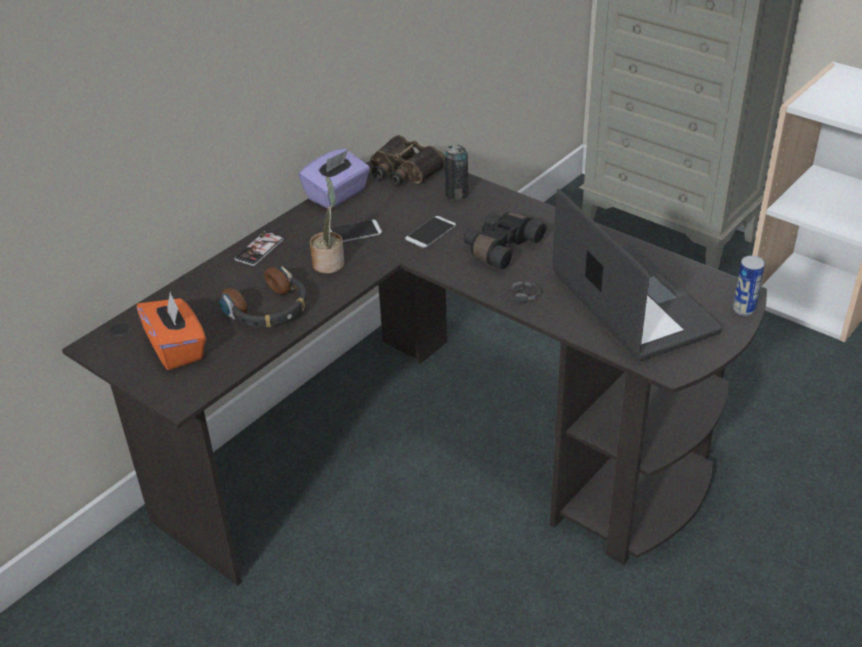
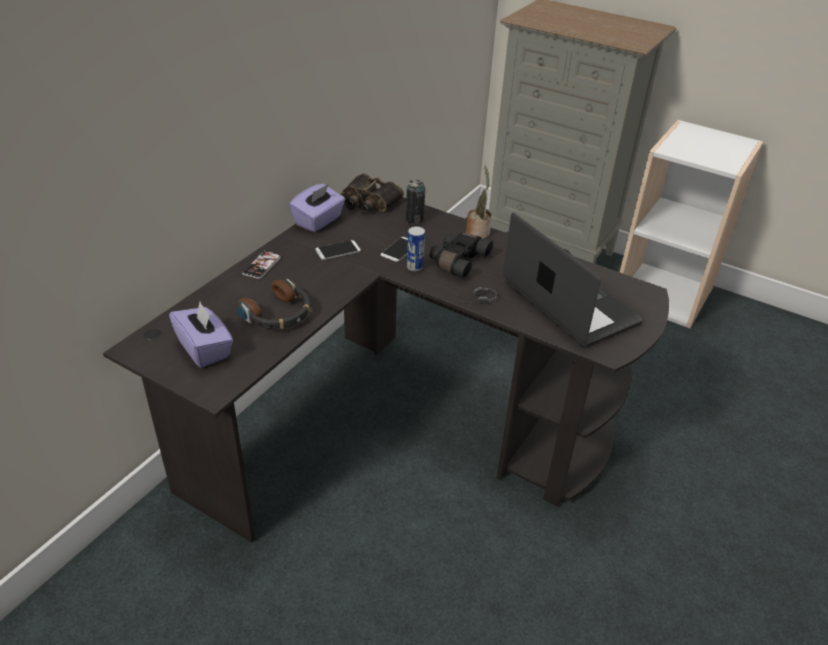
camera: 10 degrees left, 0 degrees up
(177, 348) = (205, 349): orange tissue box -> purple tissue box
(329, 262) = (322, 275): potted plant -> potted plant (478, 231)
(743, 309) = (653, 305): can -> can (415, 267)

